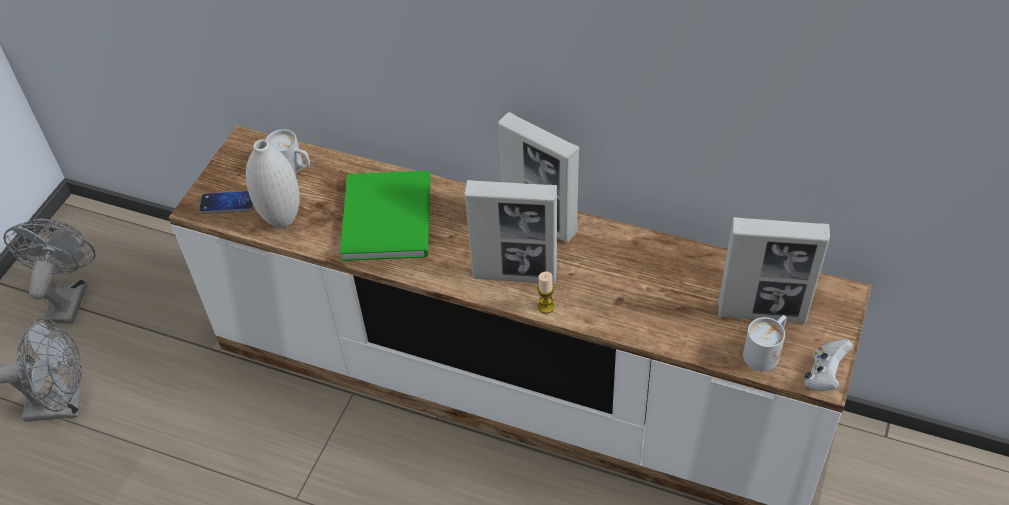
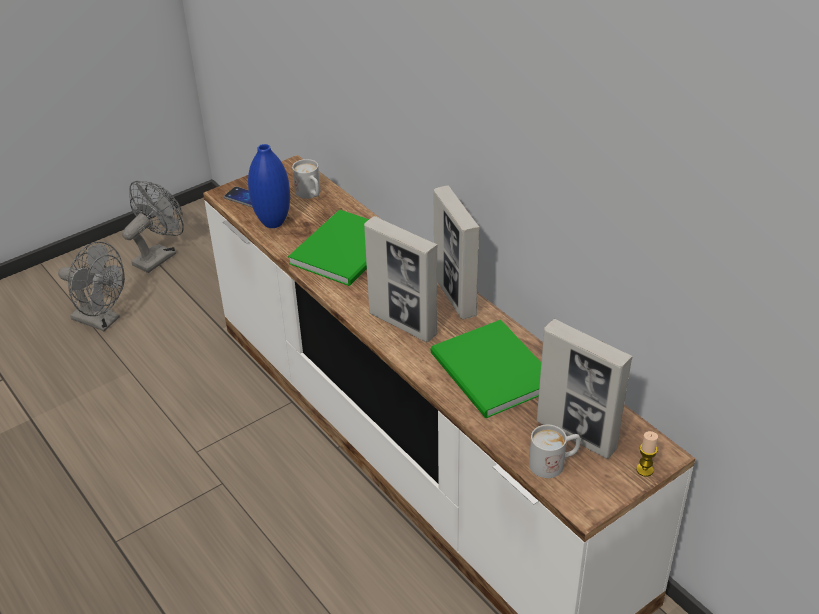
camera: 30 degrees right, 10 degrees down
(282, 219) = (273, 223): white vase -> blue vase
(546, 307) = (406, 355): candle -> candle (644, 470)
(641, 287) = (492, 374): none -> green book
(824, 375) = (588, 504): white game controller -> none

